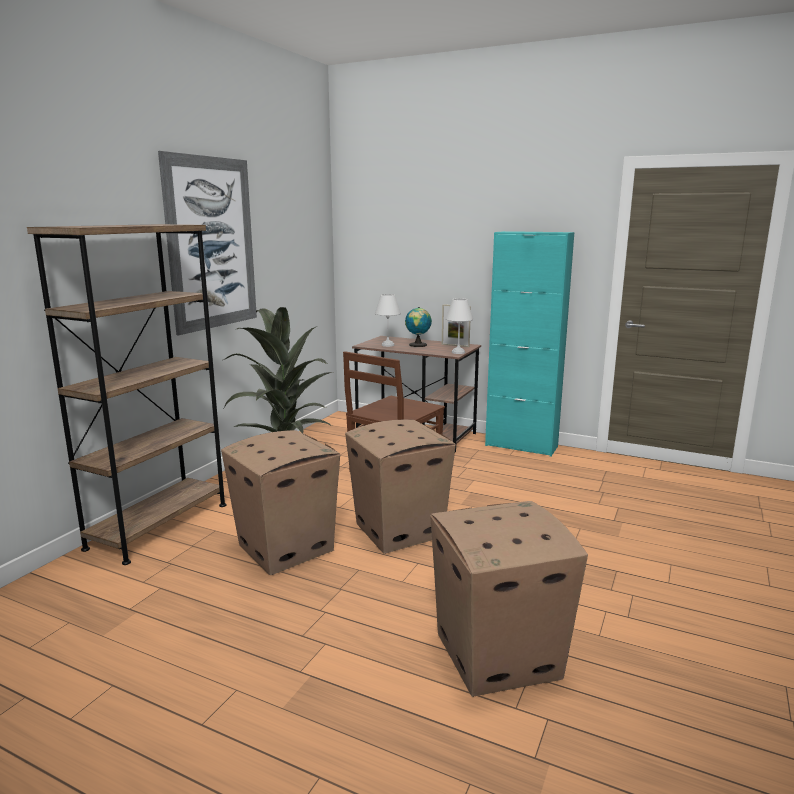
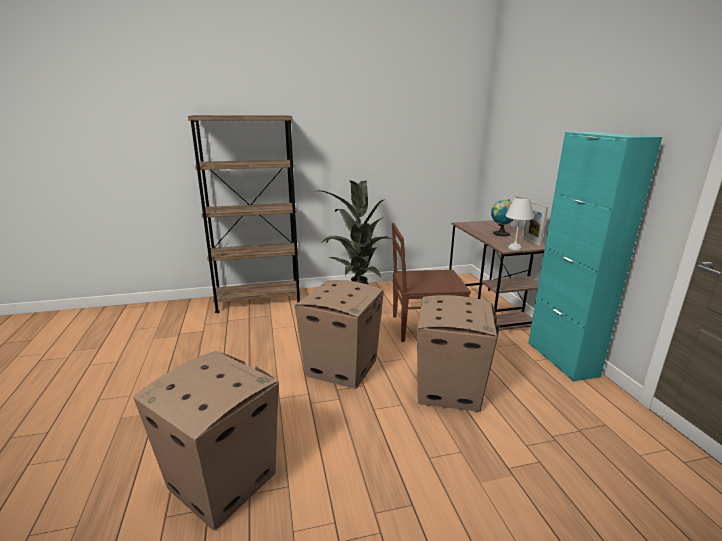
camera: 50 degrees right, 5 degrees up
(211, 243) = (340, 130): picture -> none
(285, 547) = (275, 342): cardboard box -> cardboard box (449, 389)
(388, 345) = (478, 228): white table lamp -> none

